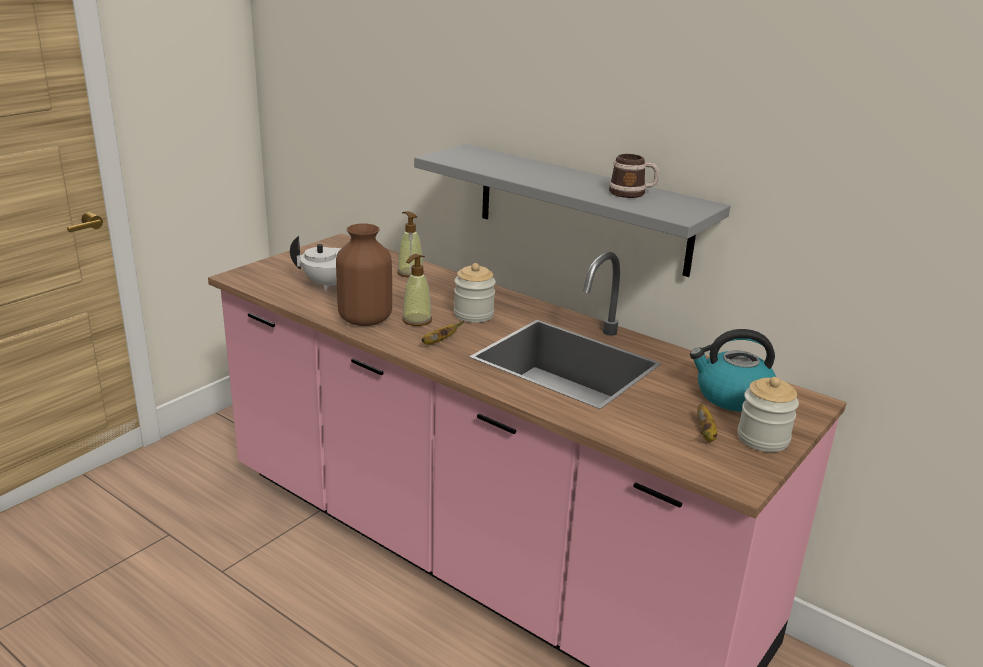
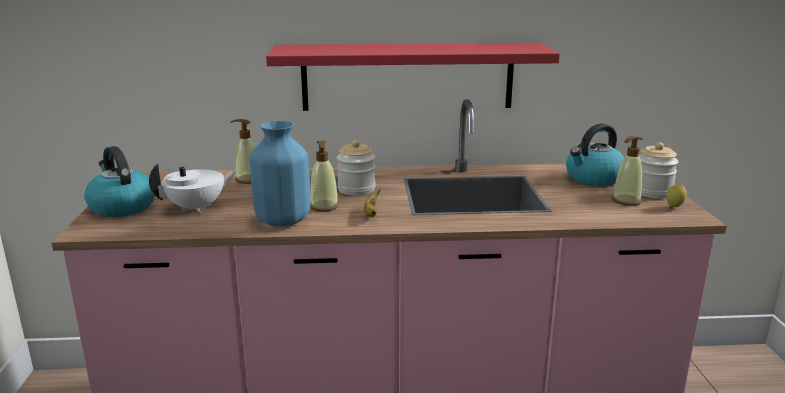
camera: 40 degrees left, 5 degrees down
(288, 265) = (121, 207): none -> kettle
(365, 320) = (284, 220): brown vase -> blue vase
(582, 208) = (408, 76): grey shelf -> red shelf
(632, 193) = (475, 46): mug -> none
(705, 433) = (626, 201): banana -> soap dispenser
(745, 464) = (674, 207): none -> lemon

